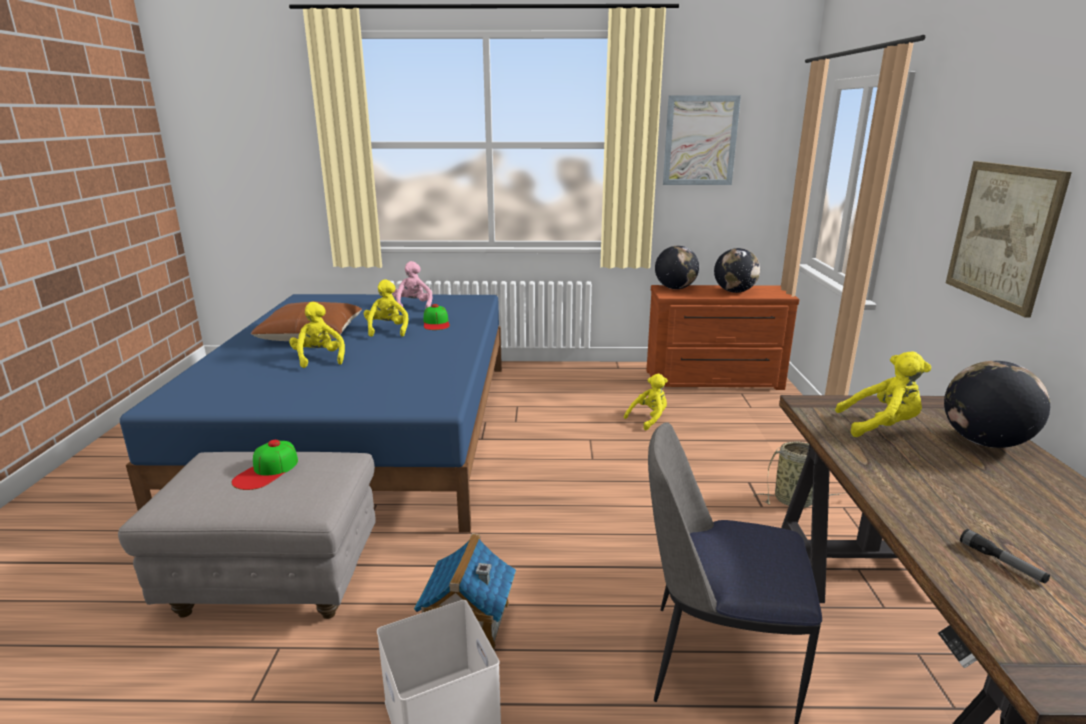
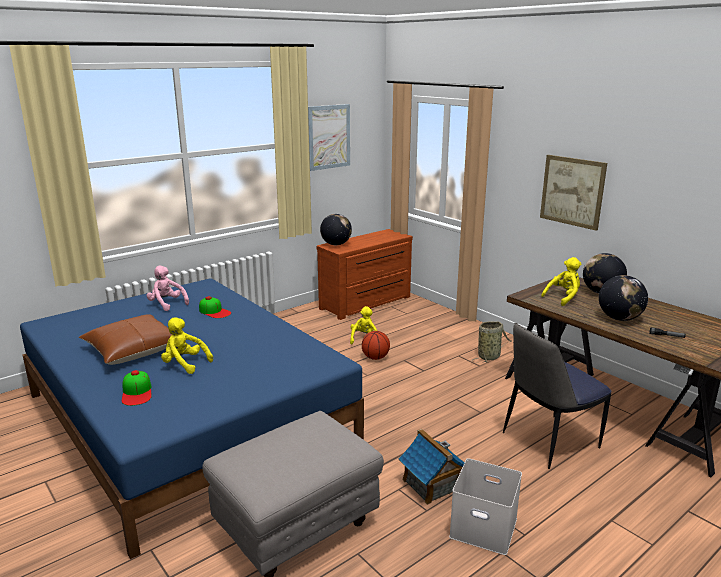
camera: 40 degrees left, 0 degrees up
(266, 471) = (290, 444): cap -> cap (137, 392)
(387, 330) = (189, 328): yellow plush toy -> none
(631, 444) = (375, 358): none -> basketball
(734, 291) = (373, 239): globe -> globe (619, 318)

